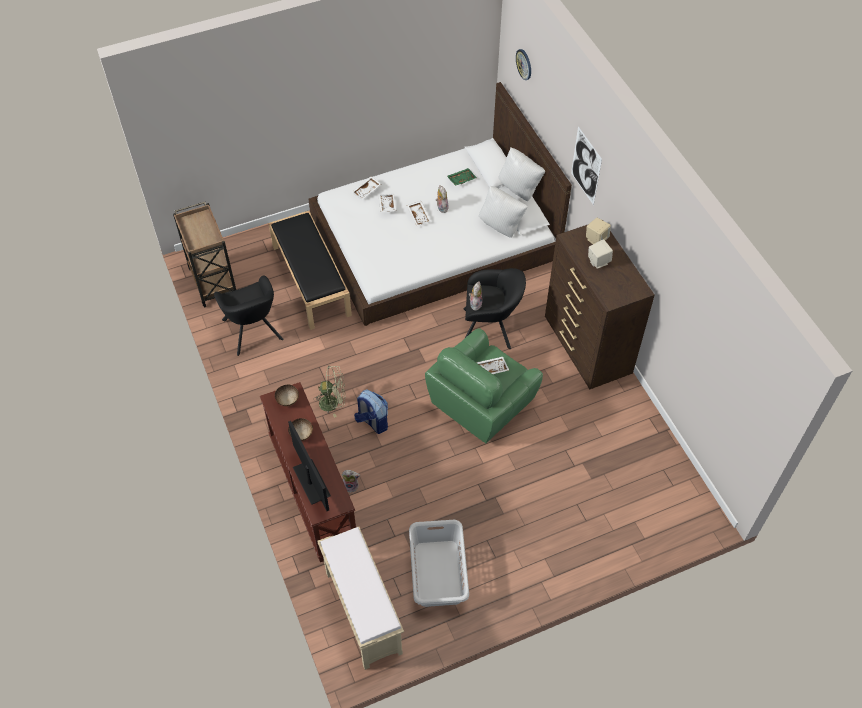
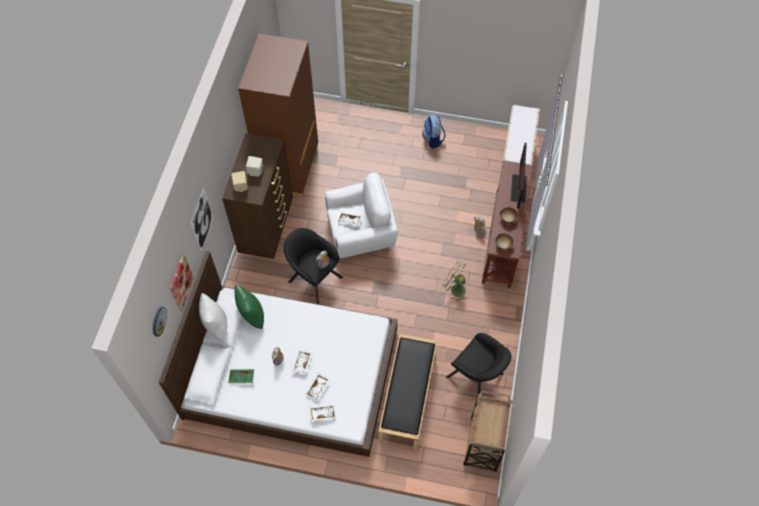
camera: 145 degrees left, 5 degrees up
(253, 332) = (477, 377): black armchair -> black armchair turned 120 degrees clockwise
(372, 422) = (438, 261): backpack -> backpack (433, 139)
(439, 573) = (461, 158): grey laundry basket -> none
(482, 403) = (361, 232): green armchair -> white armchair
(501, 226) = (251, 316): white pillow -> green pillow
(548, 117) = (180, 282): none -> picture
(630, 428) = (289, 167): none -> brown wardrobe

